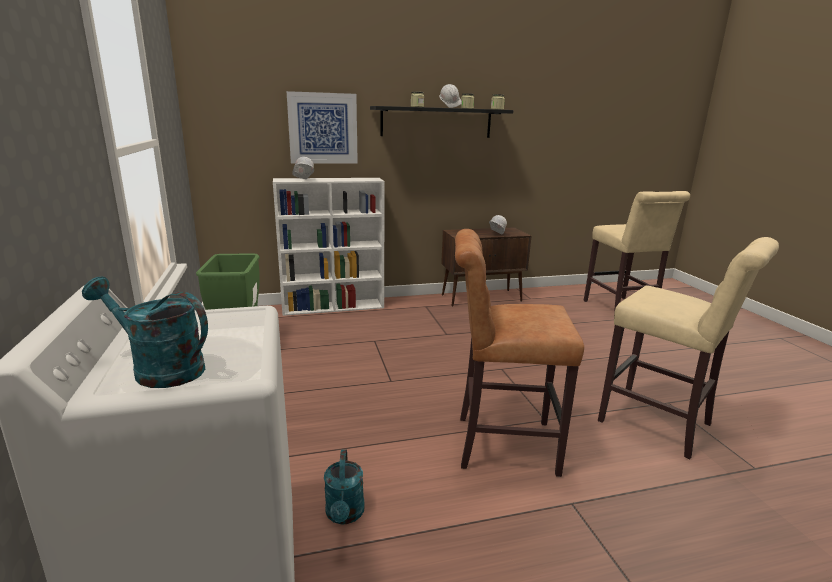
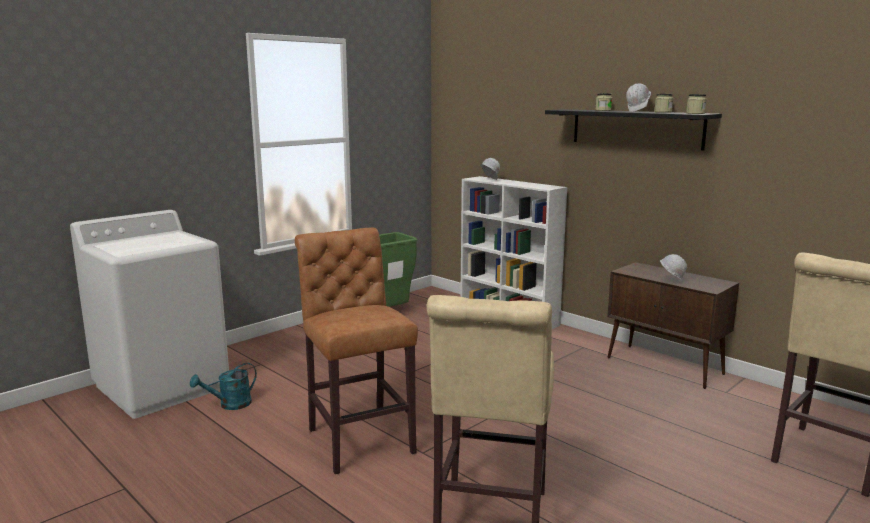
camera: 60 degrees right, 5 degrees down
(159, 369) = (119, 245): turquoise watering can -> none
(323, 128) = (524, 131): picture -> none

